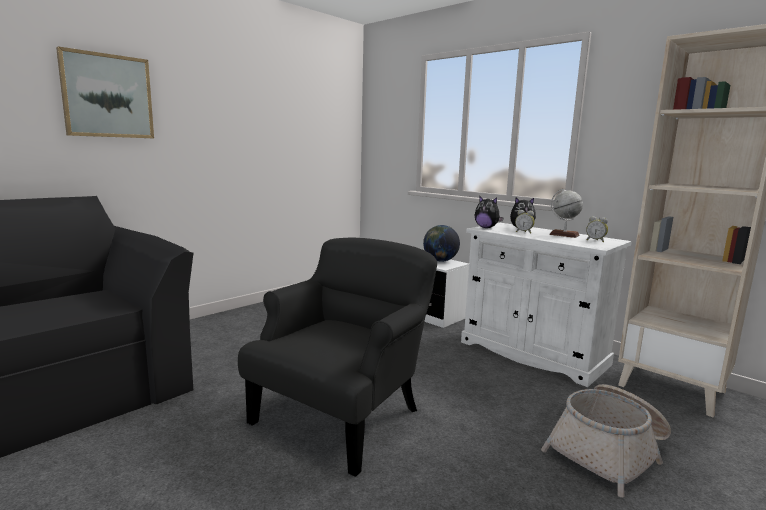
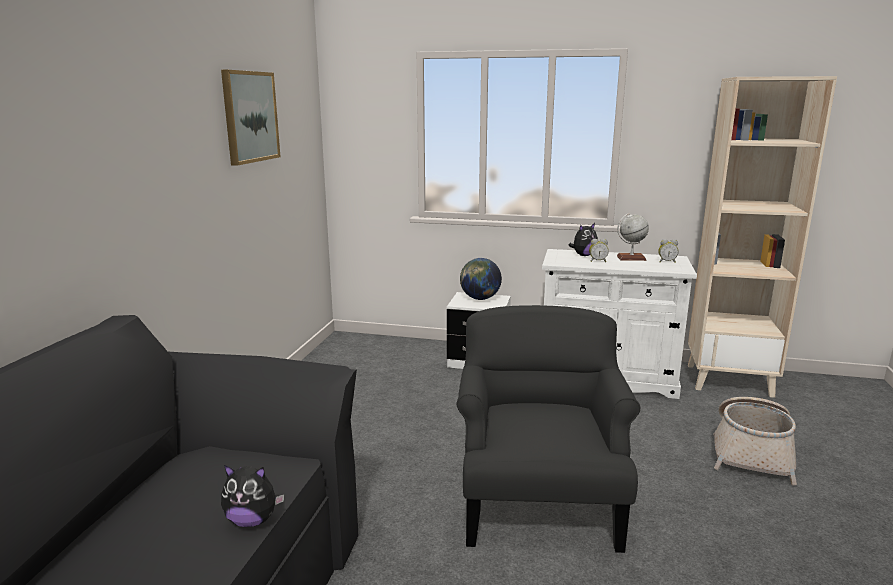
camera: 30 degrees left, 5 degrees up
(107, 96) = (91, 153): picture -> picture (250, 117)
(486, 228) = (556, 260): plush toy -> plush toy (252, 520)

